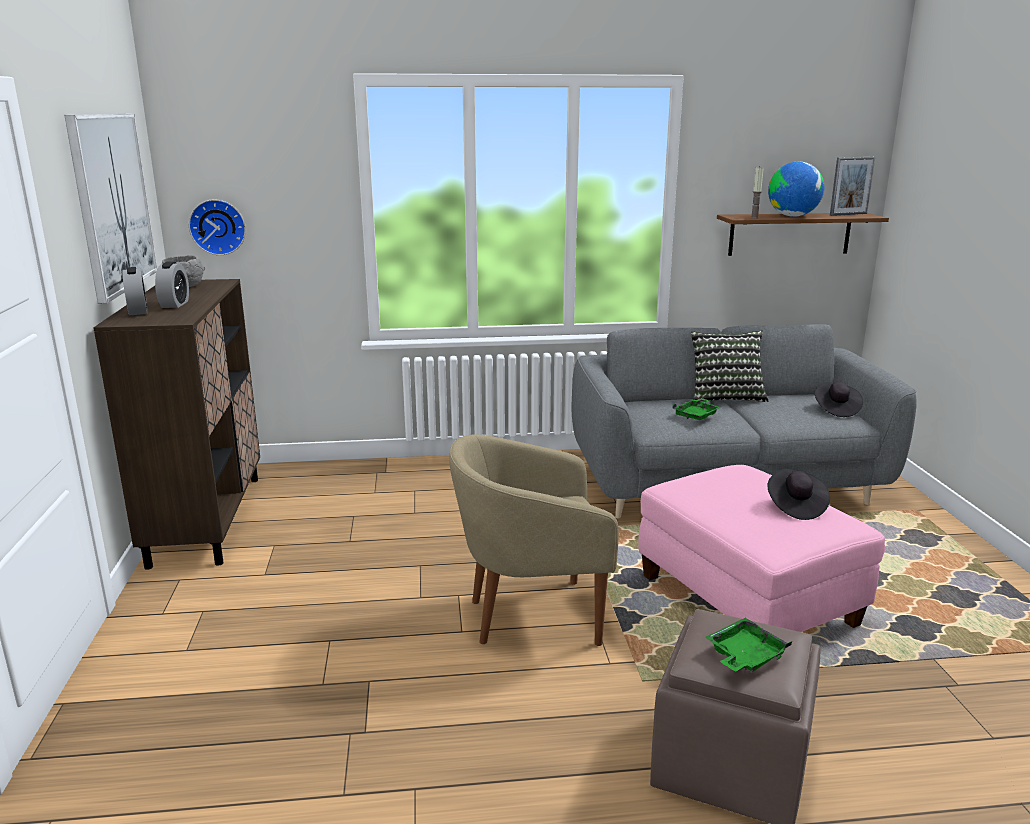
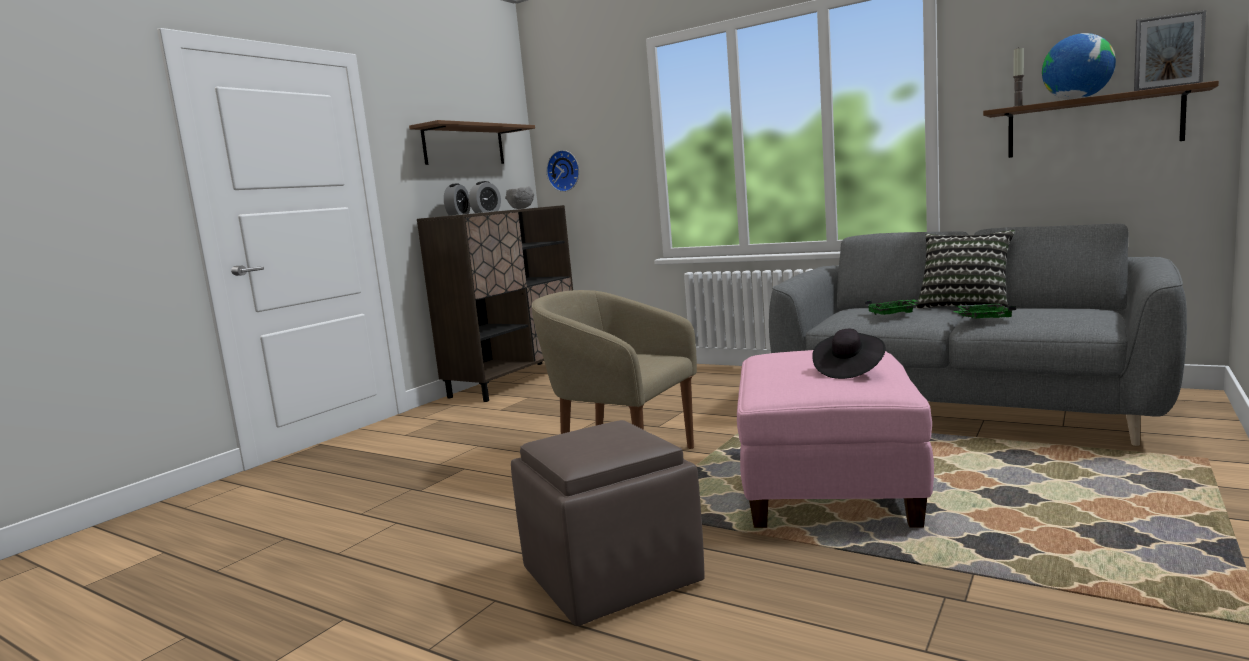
camera: 40 degrees right, 10 degrees down
(113, 203) = (464, 146): picture -> brown shelf
(744, 656) = (583, 443): green tray -> green tray (982, 318)
(836, 409) = (1083, 315): black hat -> none

